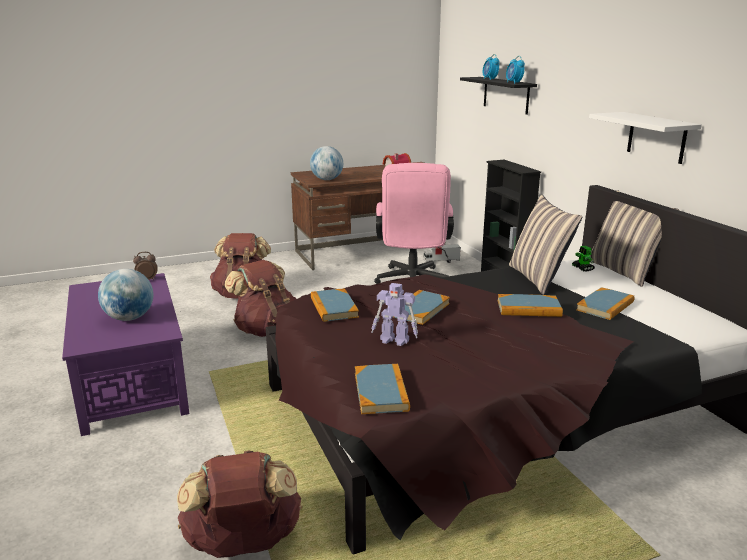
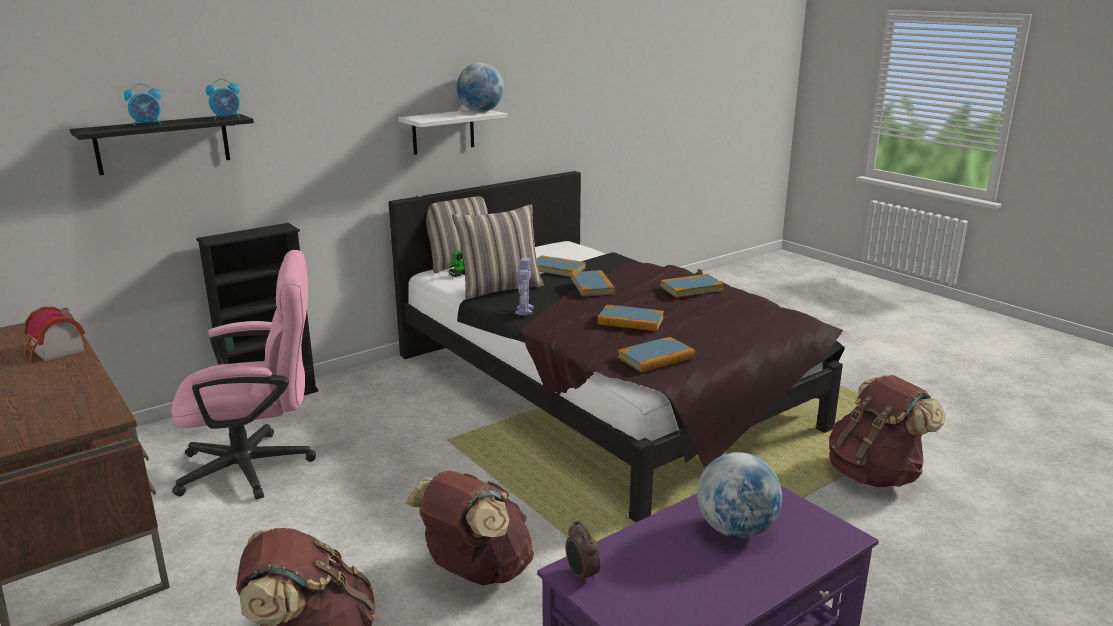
camera: 105 degrees left, 0 degrees up
(327, 180) = (86, 408): globe -> globe (481, 111)
(381, 392) = (789, 323): book -> book (691, 288)
(395, 340) = (702, 326): toy robot -> toy robot (524, 310)
(441, 261) = (154, 451): toy truck -> none

